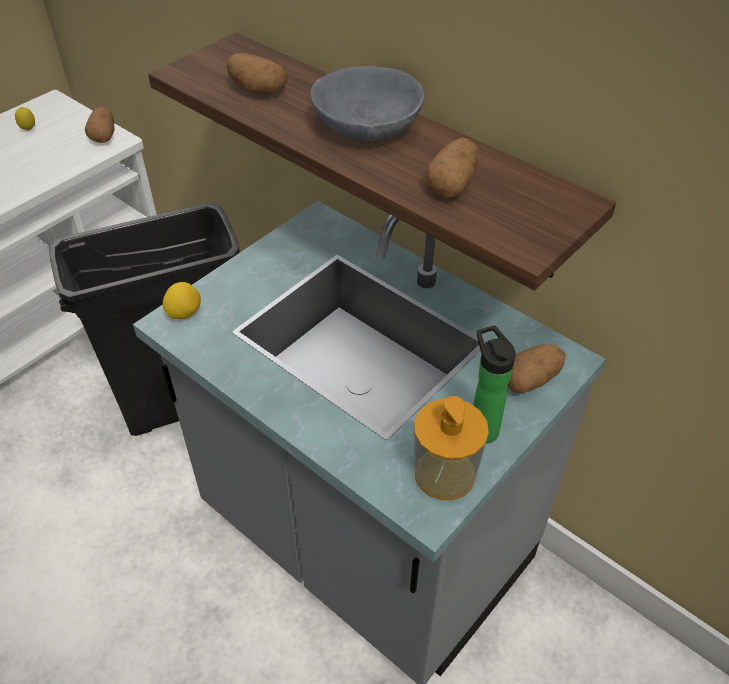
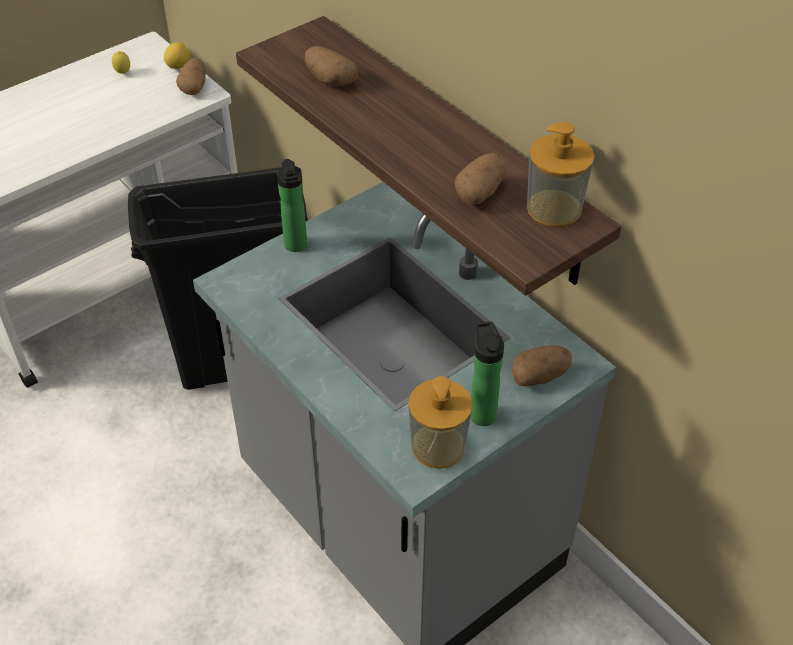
camera: 10 degrees right, 0 degrees up
(184, 313) = (239, 275): lemon -> lemon (178, 66)
(240, 276) = (296, 247): none -> bottle
(367, 125) = (420, 126): grey bowl -> none
(538, 192) = (554, 208): none -> soap dispenser

